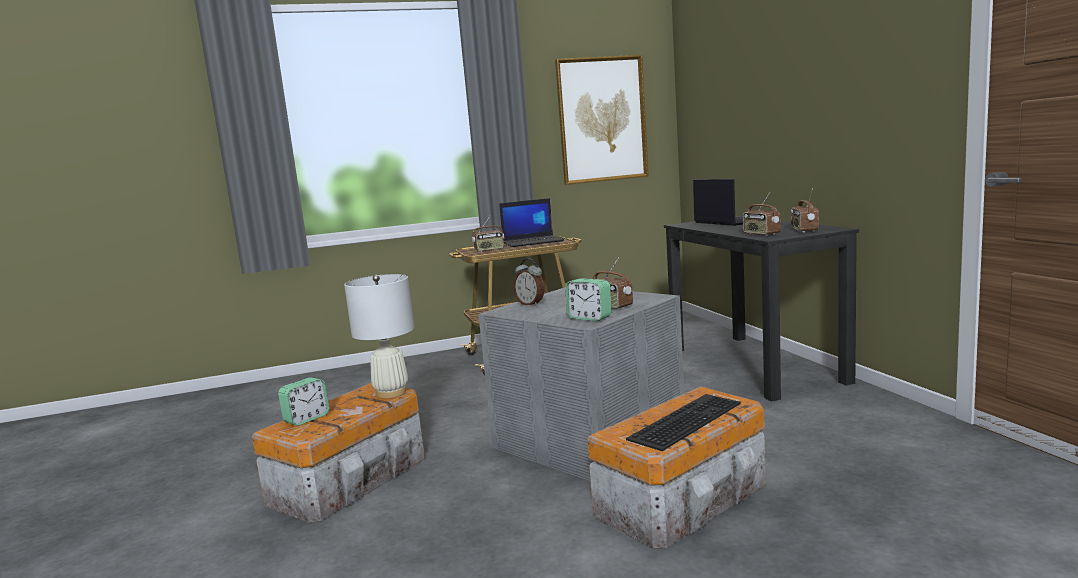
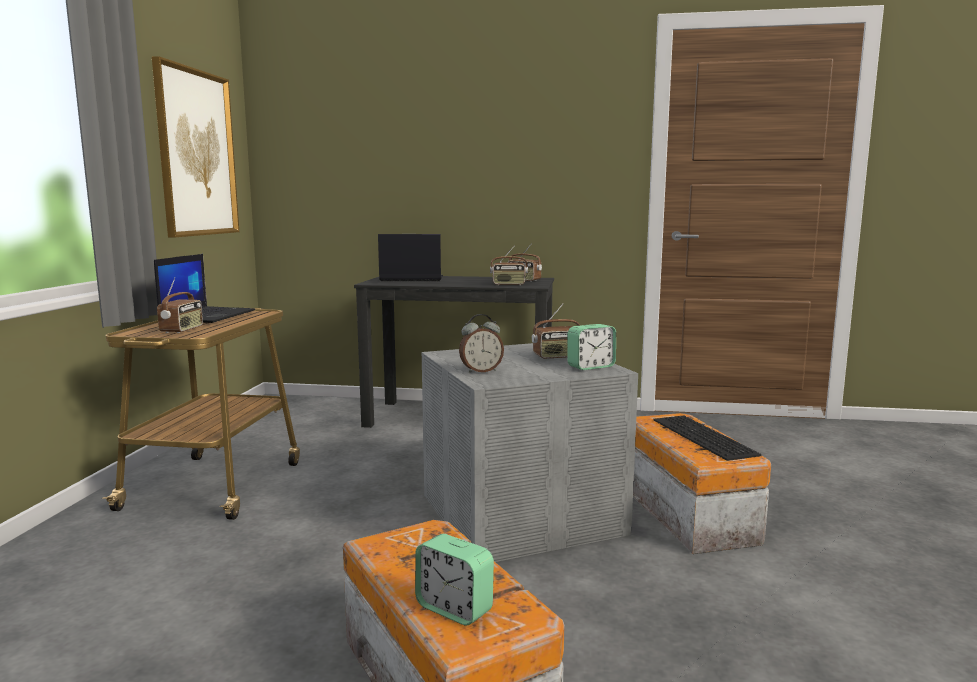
camera: 65 degrees left, 0 degrees up
(307, 419) = (454, 608): alarm clock -> alarm clock turned 150 degrees clockwise
(391, 393) = (431, 533): white table lamp -> none

